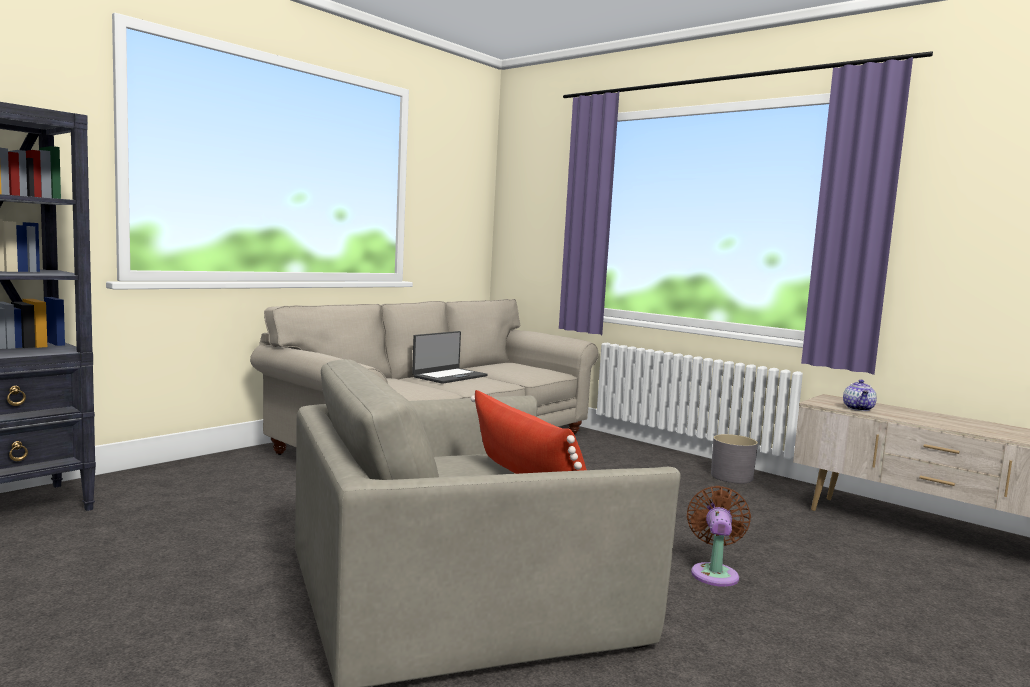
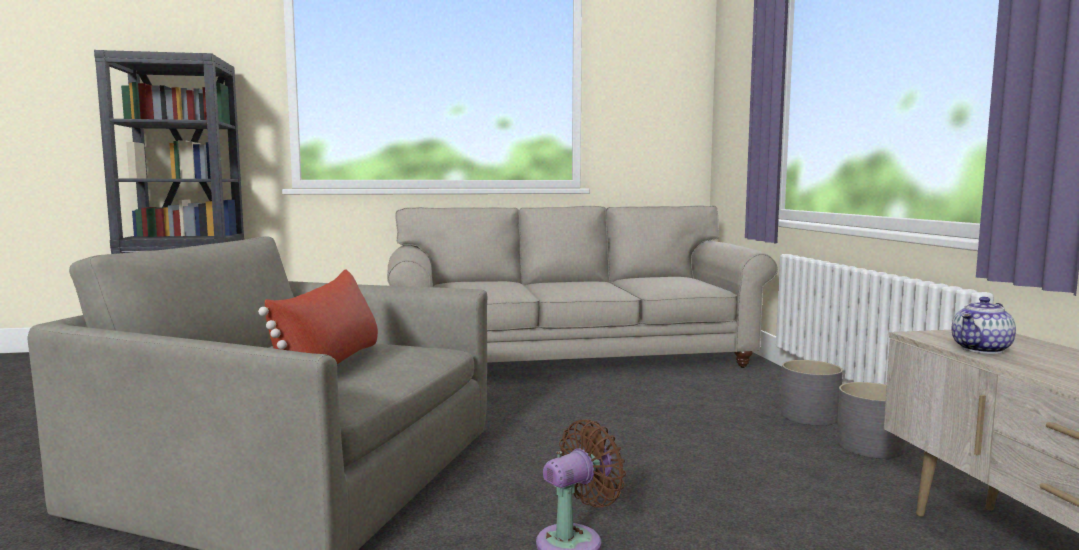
camera: 40 degrees right, 0 degrees up
(449, 376) = (575, 284): laptop -> none
(672, 463) = (809, 416): none -> grey planter

